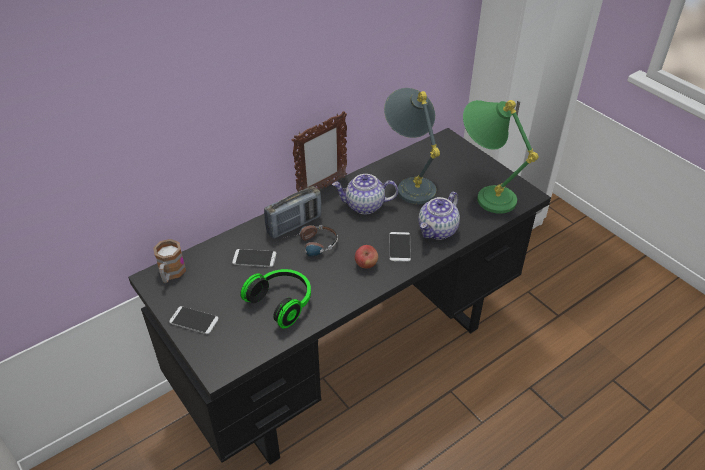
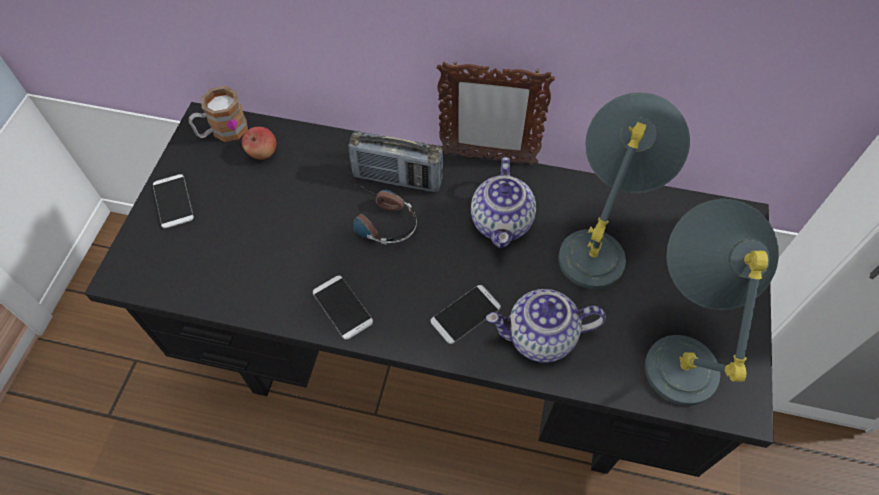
camera: 50 degrees right, 15 degrees up
(254, 258) = (309, 183): phone -> phone (342, 307)
(282, 302) = (264, 260): headphones -> none
(364, 206) = (502, 223): teapot -> teapot turned 135 degrees counterclockwise
(366, 264) = (399, 299): apple -> apple (263, 153)
(484, 194) = (677, 345): green table lamp -> grey table lamp

